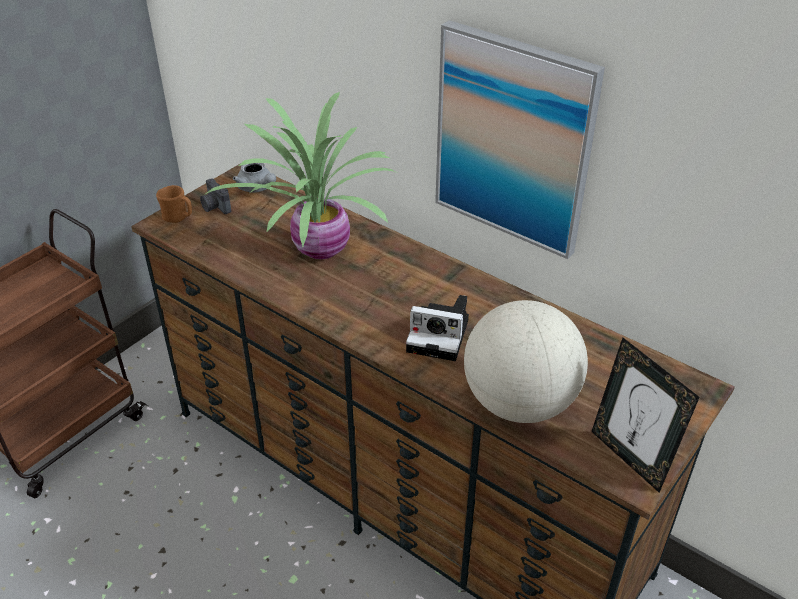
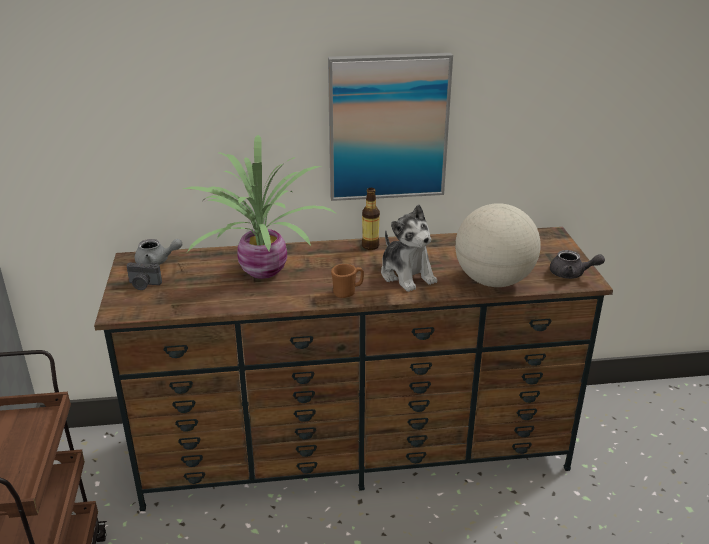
camera: 45 degrees left, 10 degrees down
(178, 218) = (126, 303): brown mug -> brown mug (347, 292)
(441, 335) = (407, 275): camera -> plush toy
(459, 278) = (370, 246): none -> bottle
(629, 457) = (571, 274): picture frame -> grey teapot

